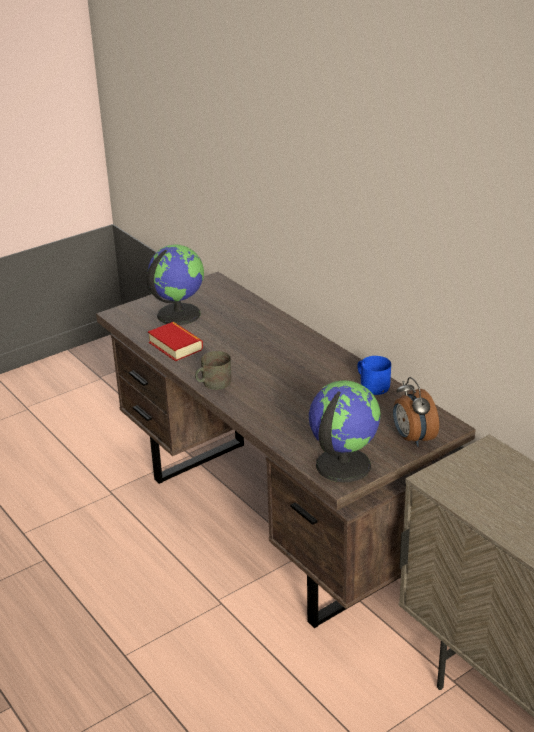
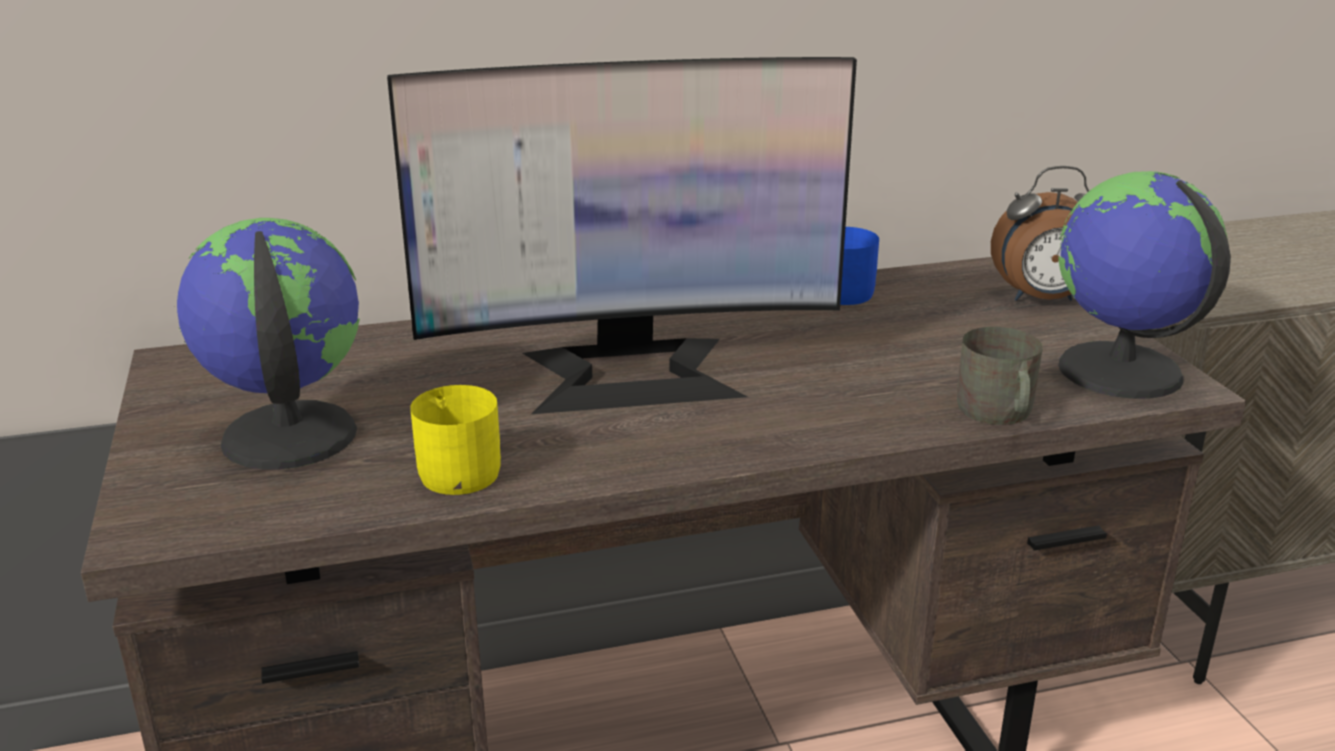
camera: 70 degrees left, 5 degrees down
(175, 346) = (458, 468): book -> yellow mug
(213, 383) = (699, 449): grey mug -> grey mug (997, 413)
(261, 358) = (631, 373): none -> monitor

